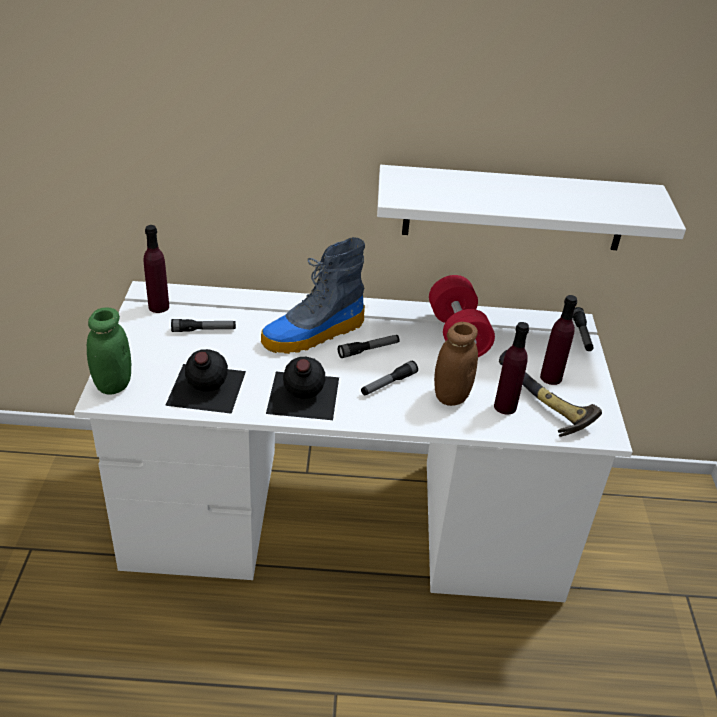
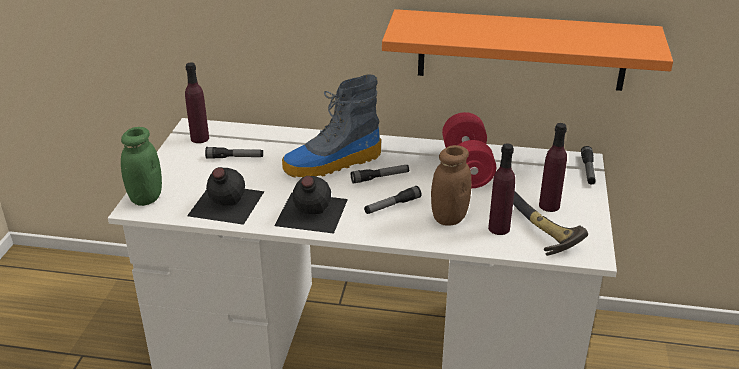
camera: 10 degrees right, 5 degrees down
(515, 208) = (521, 50): white shelf -> orange shelf

